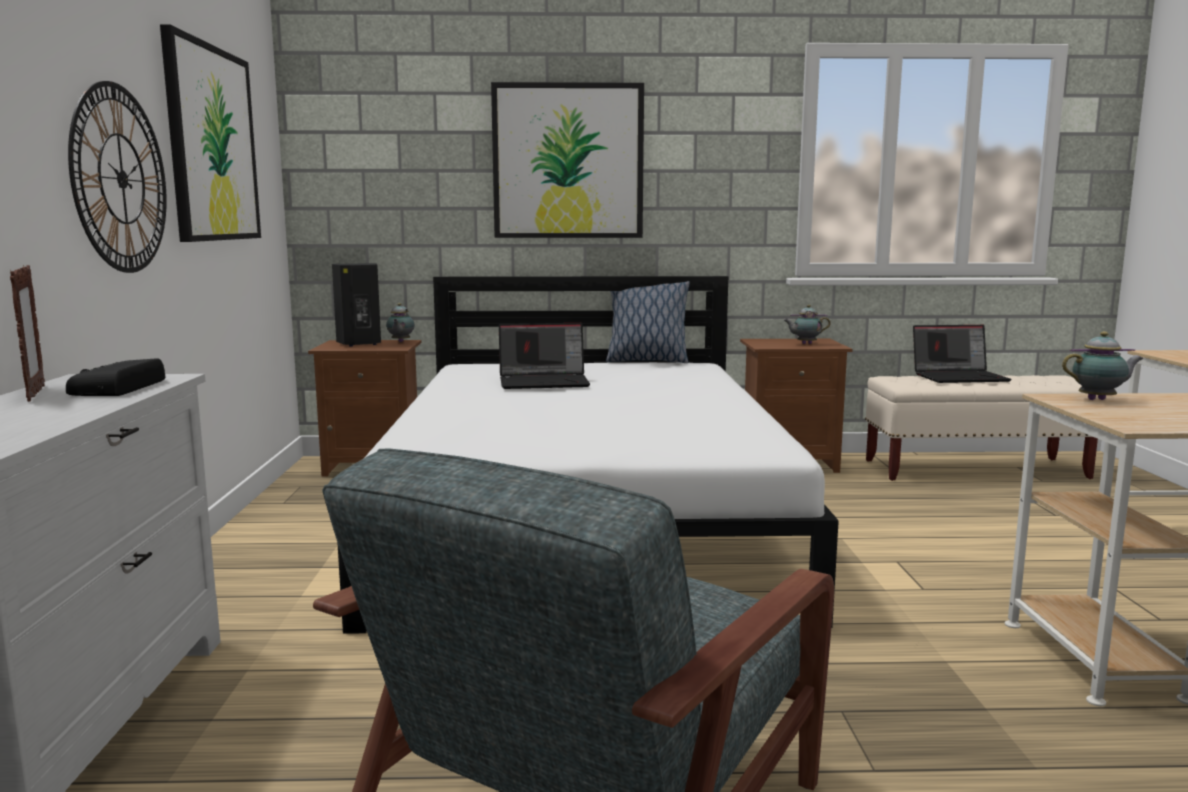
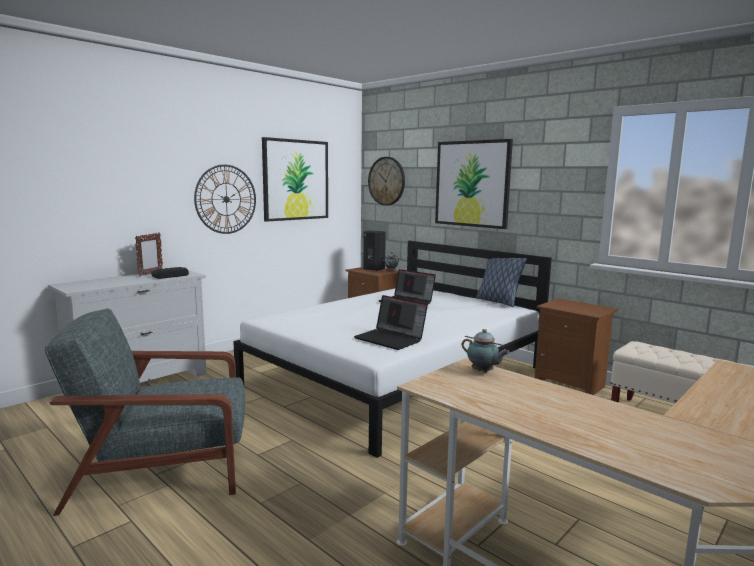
camera: 45 degrees right, 0 degrees up
(359, 159) = (386, 181): none -> wall clock
(805, 344) = (581, 308): teapot -> none
(959, 377) = (694, 356): laptop -> laptop (391, 339)

